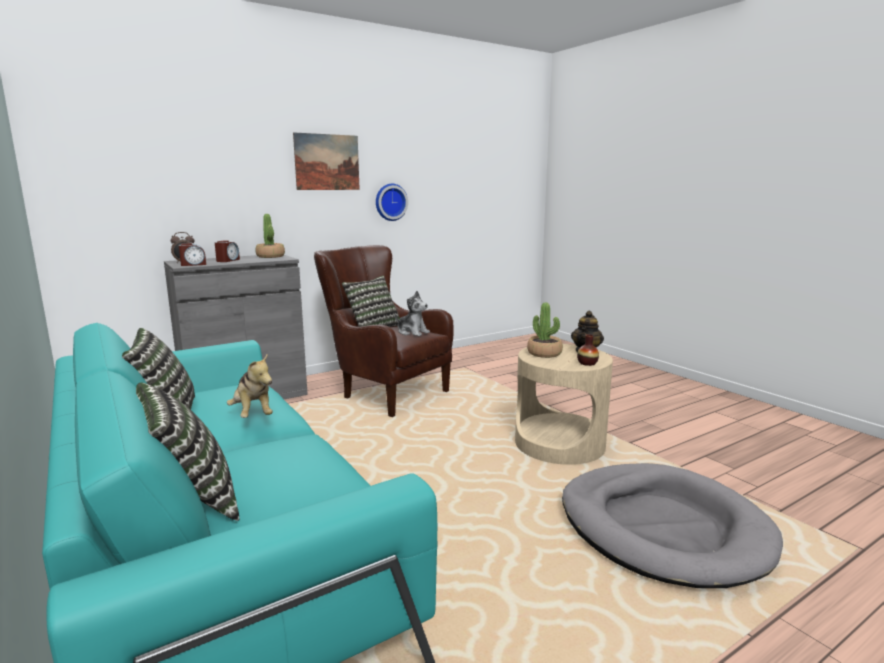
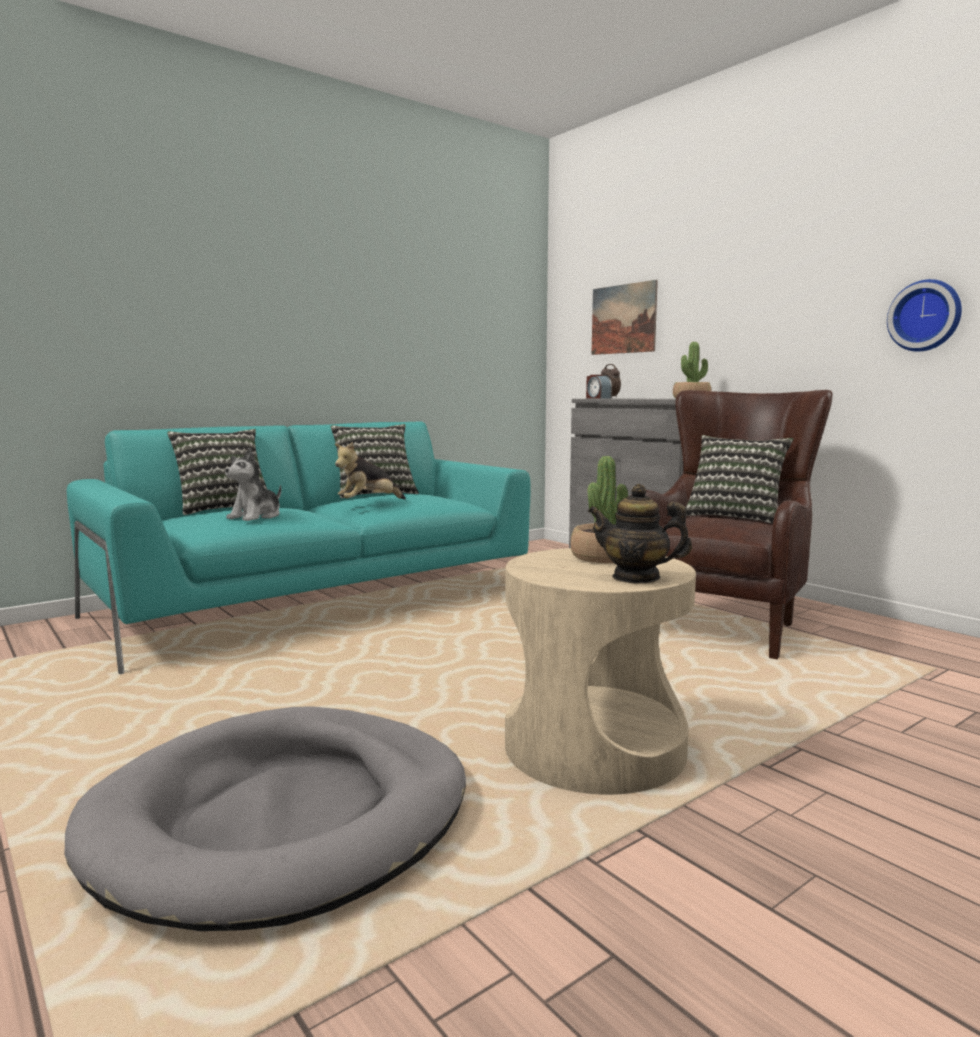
camera: 85 degrees right, 5 degrees down
(227, 260) = (638, 398): alarm clock -> none
(327, 162) = (813, 260): picture -> picture (623, 319)
(412, 332) = (723, 525): plush toy -> plush toy (256, 516)
(587, 363) = (554, 575): vase -> none

